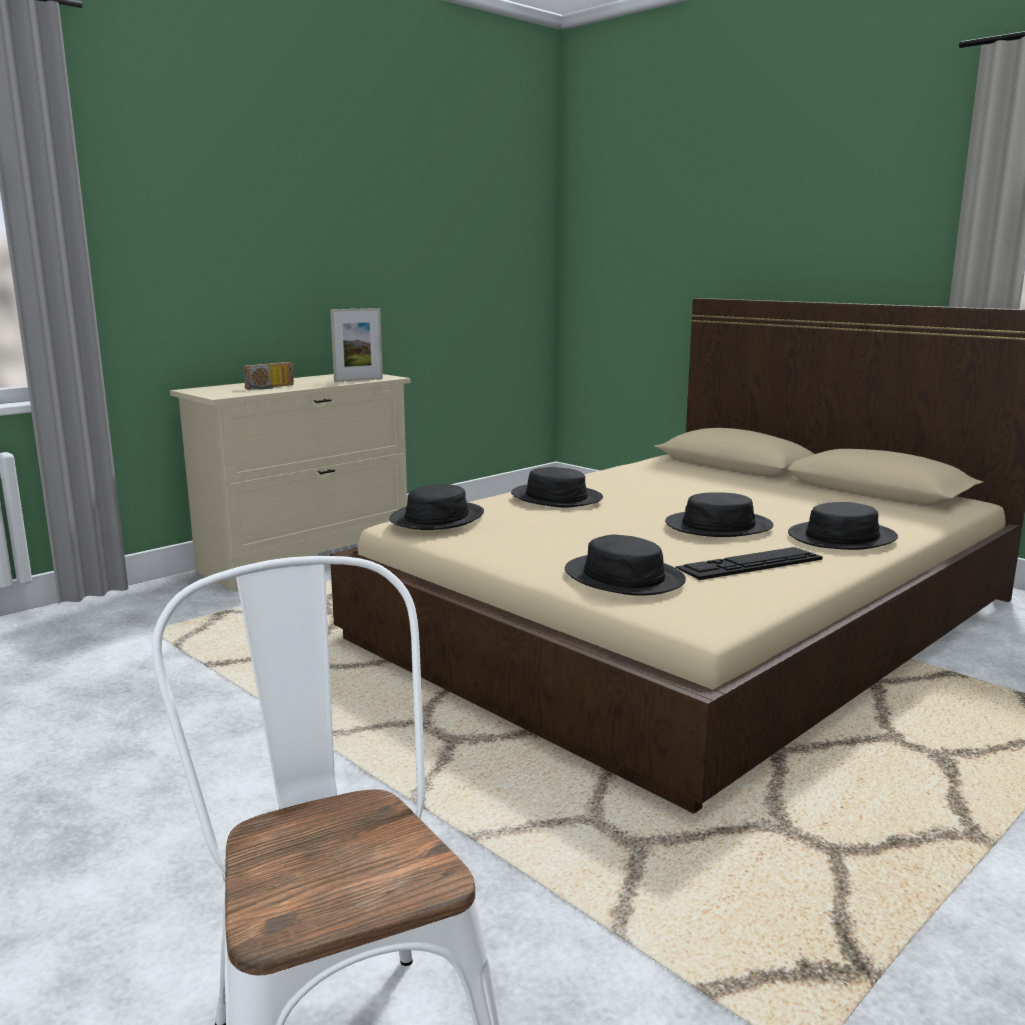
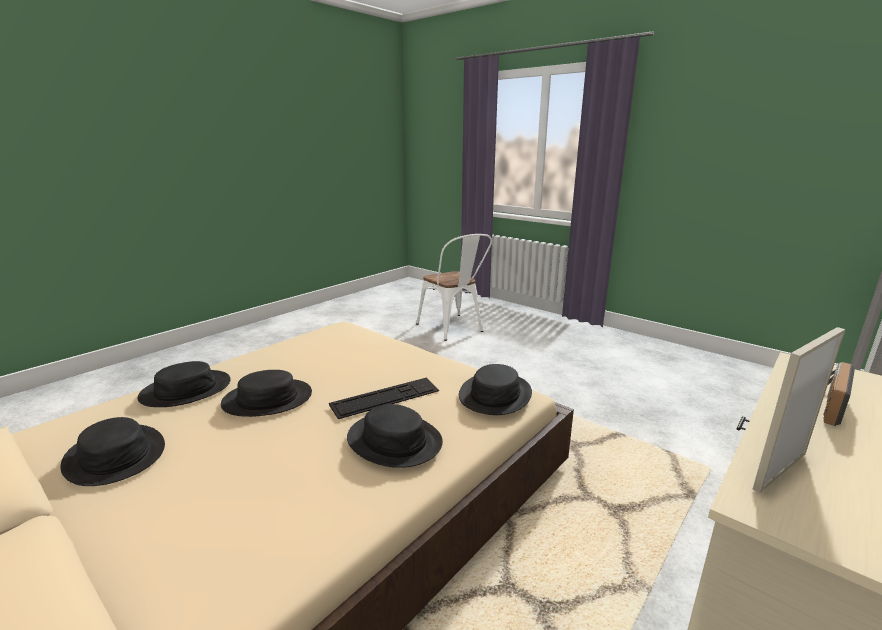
camera: 175 degrees right, 5 degrees up
(624, 577) = (366, 346): black hat -> black hat (115, 456)
(749, 563) = (285, 360): keyboard -> keyboard (385, 397)

